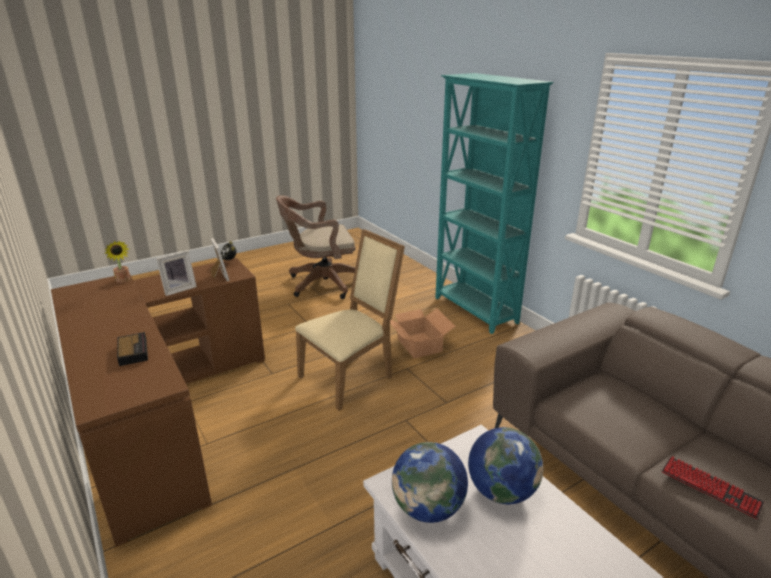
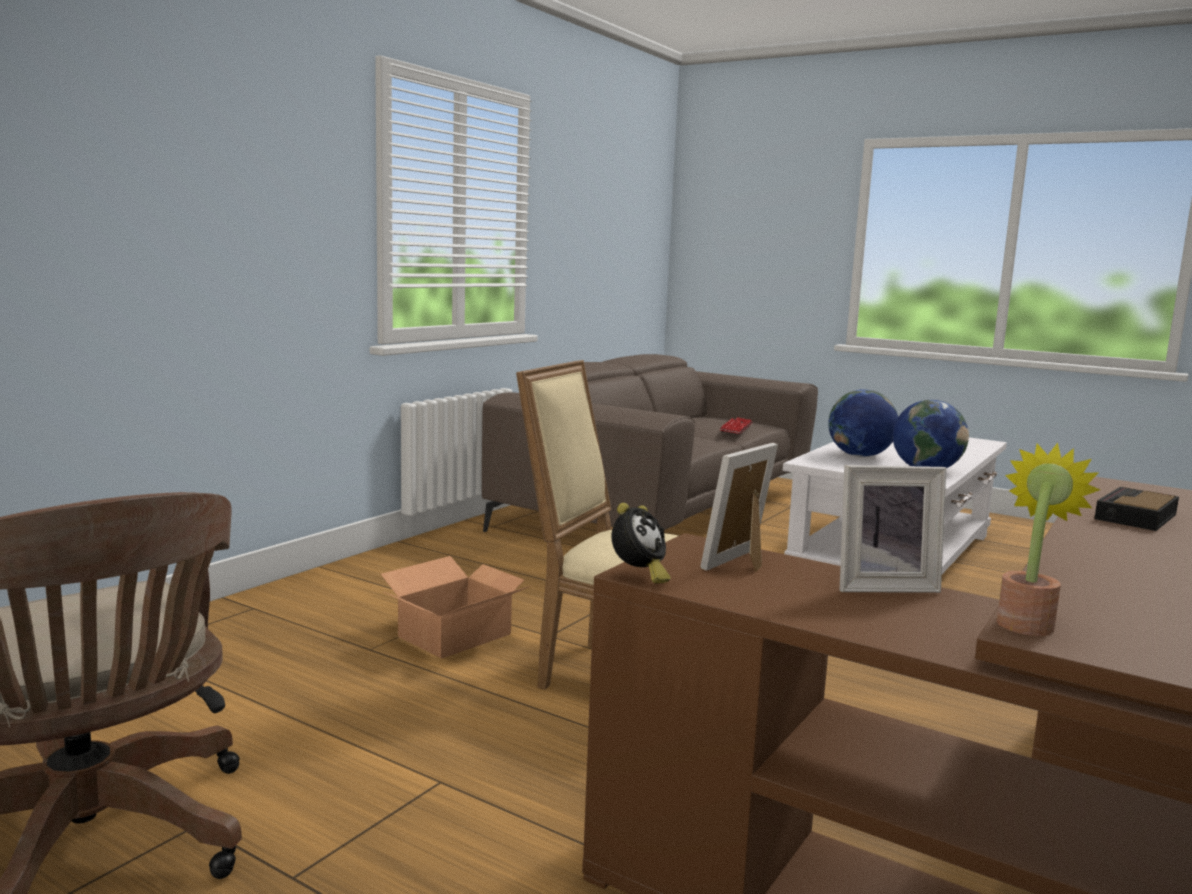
camera: 115 degrees left, 15 degrees down
(179, 289) = (882, 585): picture frame -> picture frame turned 150 degrees clockwise
(475, 311) = (273, 603): turquoise bookcase -> none

